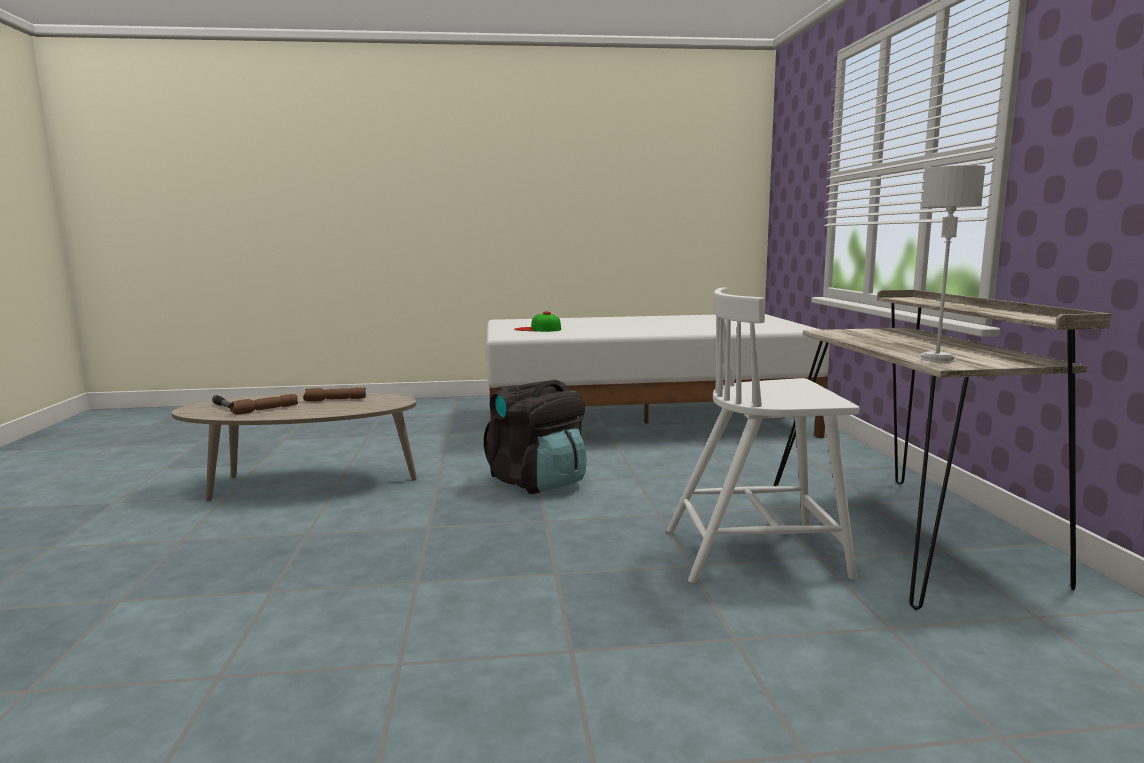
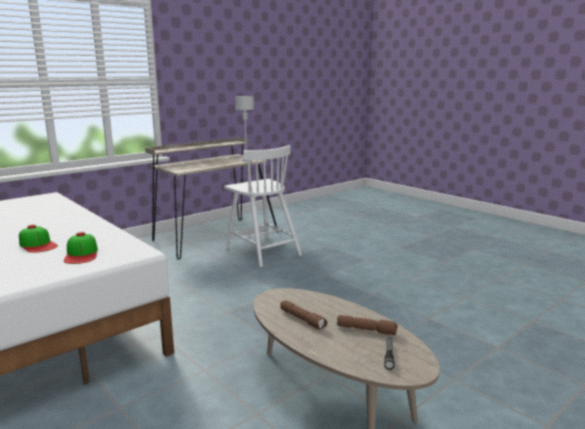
camera: 125 degrees left, 5 degrees up
(538, 482) = (227, 311): black backpack -> none
(588, 325) = (38, 244): none -> cap

